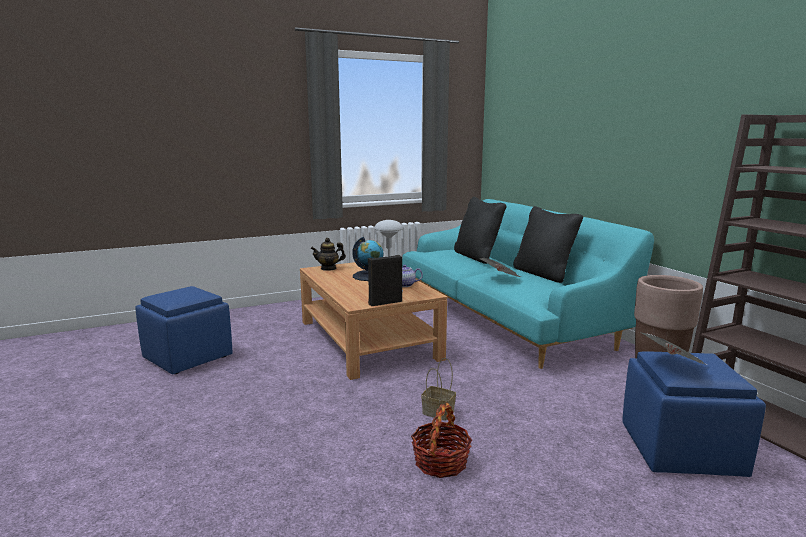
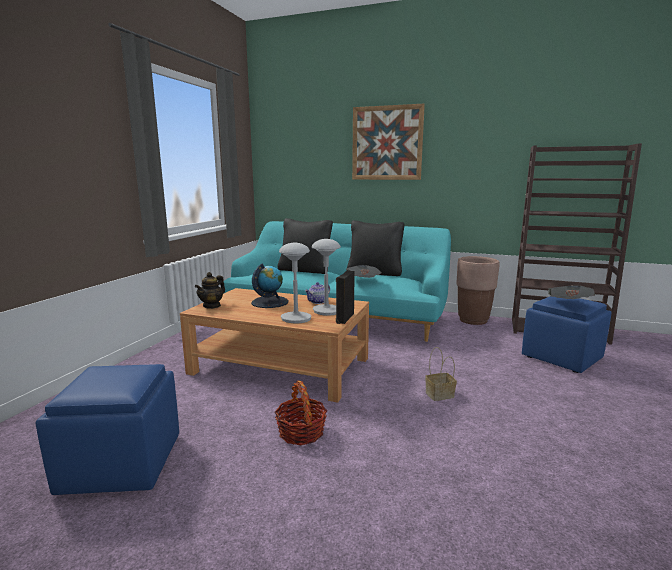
camera: 45 degrees left, 0 degrees up
(351, 292) = (295, 319): none -> grey table lamp
(441, 462) = (509, 425): basket -> basket (301, 432)
(596, 110) = (387, 143): none -> picture

